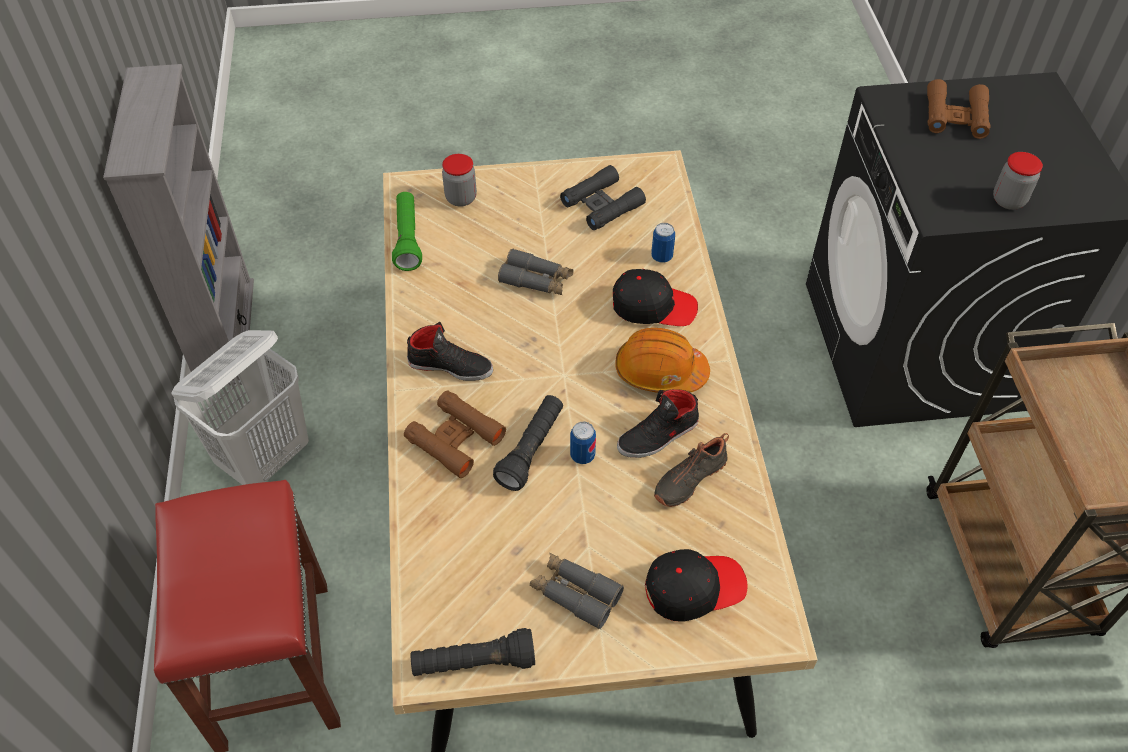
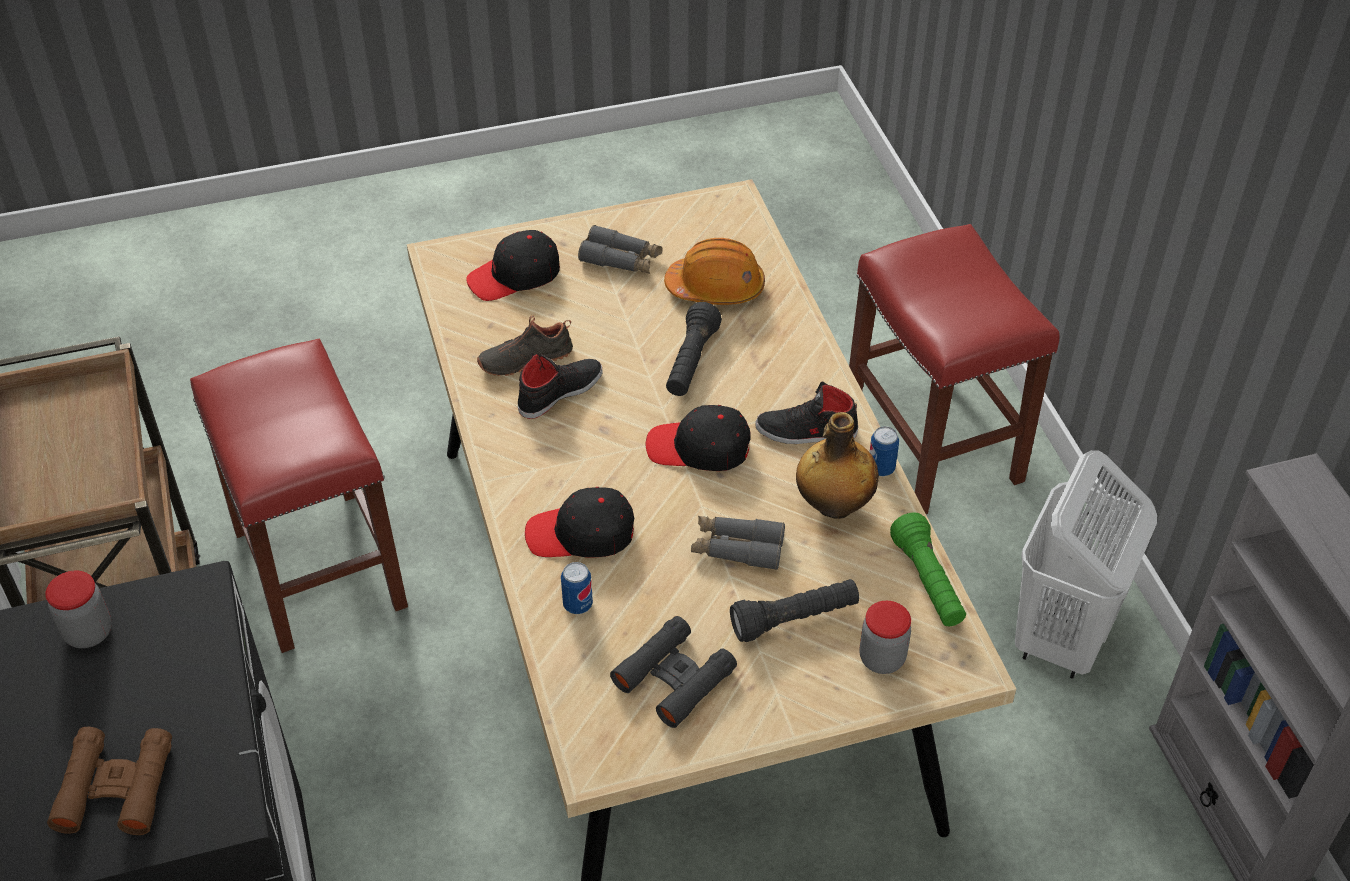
camera: 170 degrees right, 5 degrees down
(452, 301) = (833, 505): none -> bottle
(455, 439) = (773, 362): brown binoculars -> none
(474, 663) = (696, 208): black flashlight -> black flashlight (794, 619)
(545, 363) = (699, 448): none -> black cap
(582, 455) = (637, 364): can -> can (881, 468)
(660, 371) = (565, 456): orange hard hat -> orange hard hat (716, 288)
(688, 478) = (525, 358): black shoe -> black shoe turned 150 degrees counterclockwise
(870, 618) = (317, 567): none -> red stool

